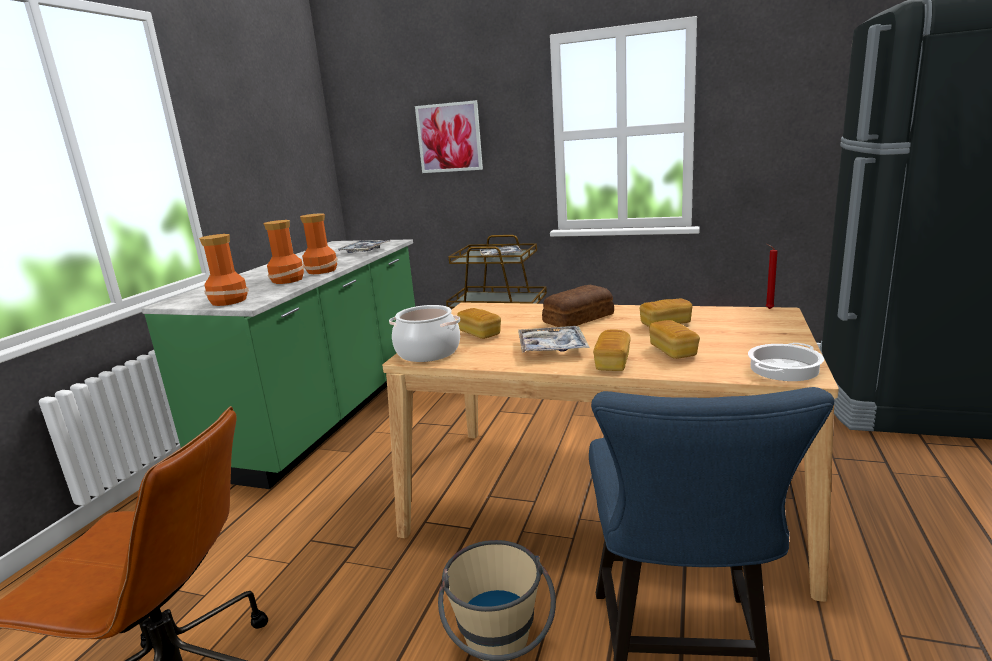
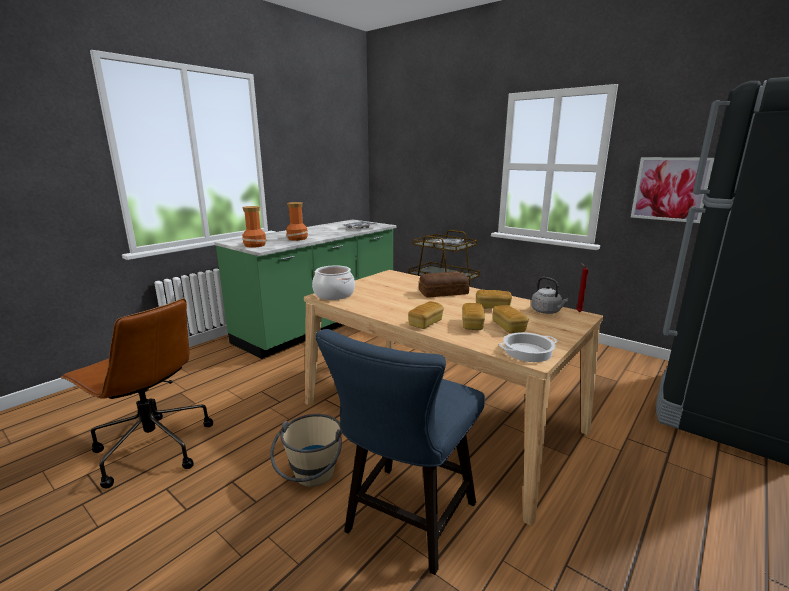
camera: 20 degrees right, 0 degrees up
(322, 270) = (321, 236): vase -> none
(449, 137) = (436, 160): picture -> picture (670, 189)
(479, 333) = (375, 290): bread -> bread (508, 327)
(552, 347) = (403, 306): tray -> none
(735, 316) = (547, 311): none -> grey kettle

